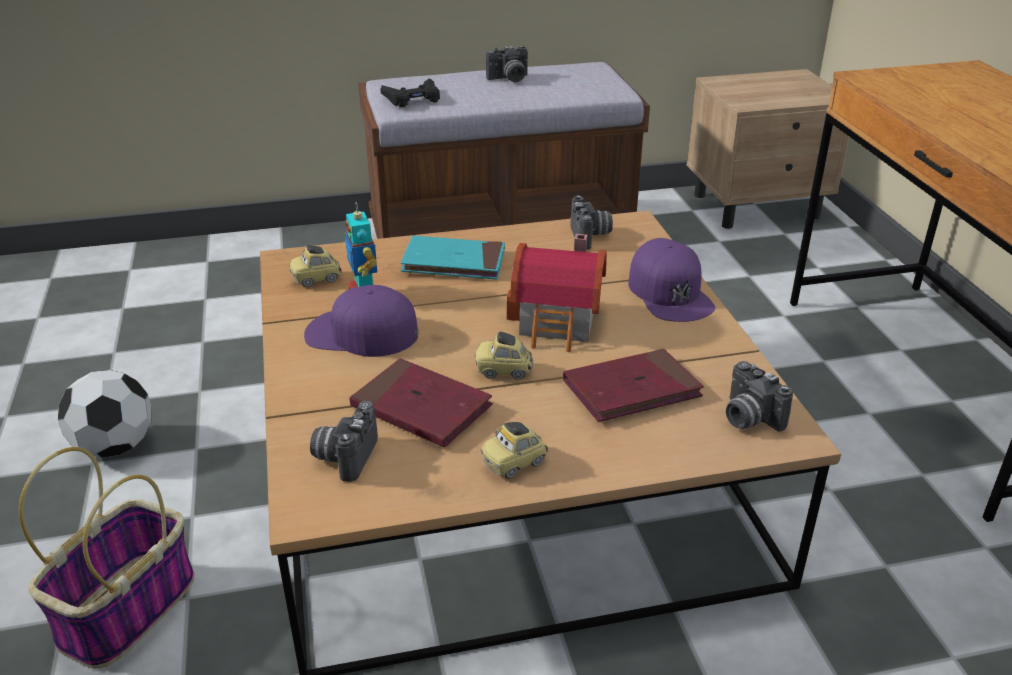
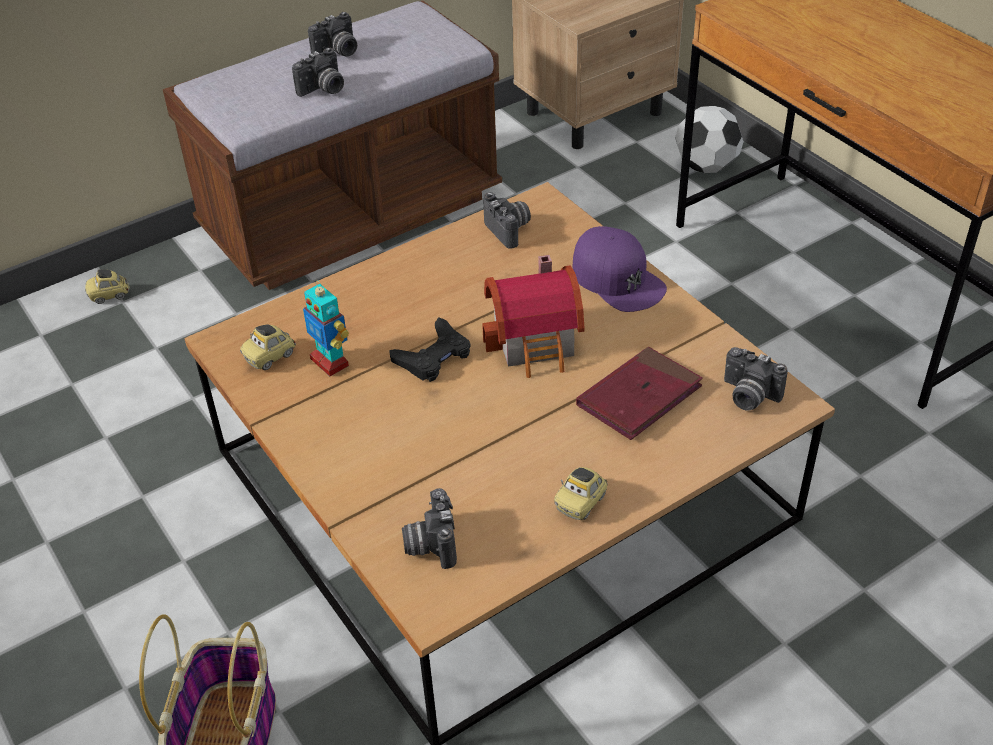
camera: 20 degrees left, 10 degrees up
(115, 446) = (95, 585): football -> football (706, 167)
(361, 333) = (358, 408): purple cap -> none
(412, 99) = (251, 106): black game controller -> black game controller (433, 357)
(421, 408) = (466, 472): red book -> none
(454, 262) = (395, 298): turquoise book -> none
(479, 99) = (323, 90): none -> camera
(504, 371) = (517, 410): toy car -> toy car (109, 295)

